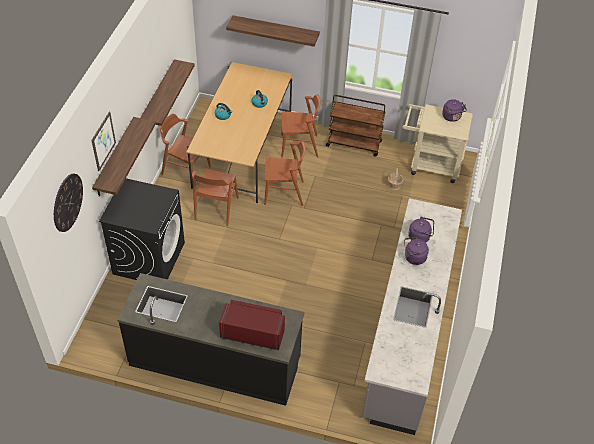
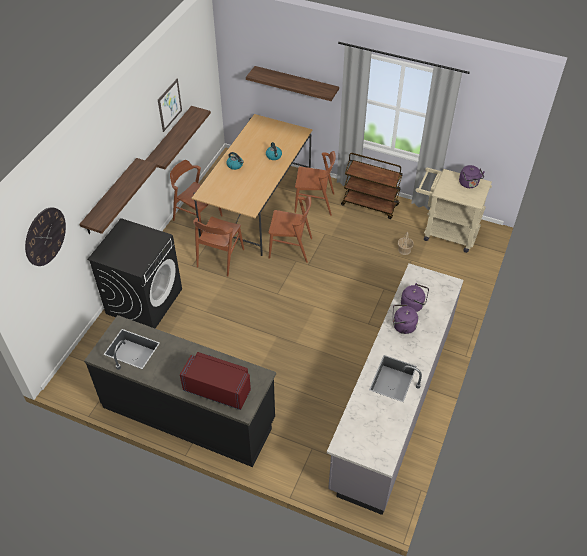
camera: 10 degrees right, 0 degrees up
(103, 141) = (95, 178): picture -> picture (169, 105)

